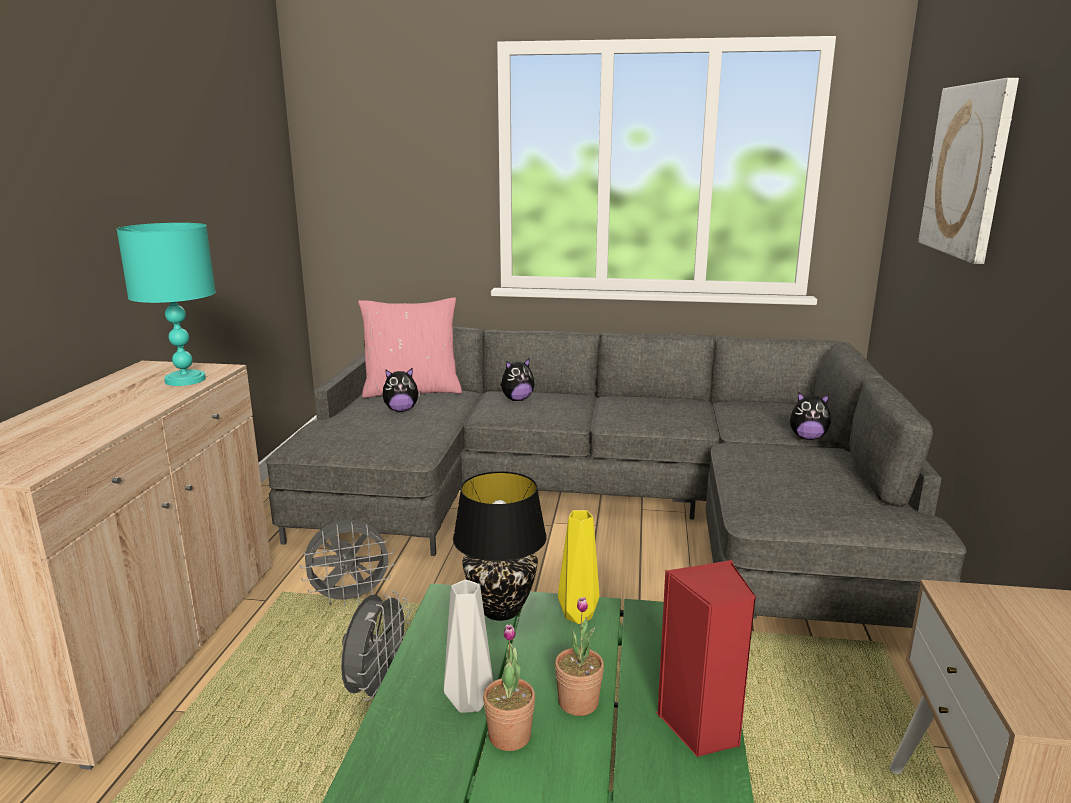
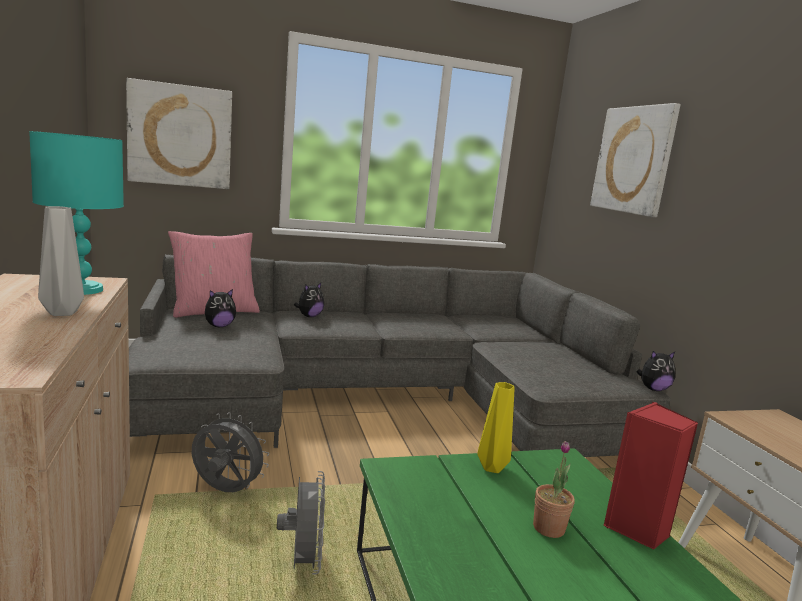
camera: 25 degrees left, 5 degrees down
(350, 598) = (225, 491): grey fan -> grey fan turned 120 degrees counterclockwise
(384, 186) = (180, 136): none -> picture
(468, 701) = (473, 543): grey vase -> grey vase (61, 312)
(500, 610) = (433, 471): black table lamp -> none
(509, 736) = (526, 562): potted plant -> none
(807, 438) = (528, 336): plush toy -> plush toy (653, 389)

